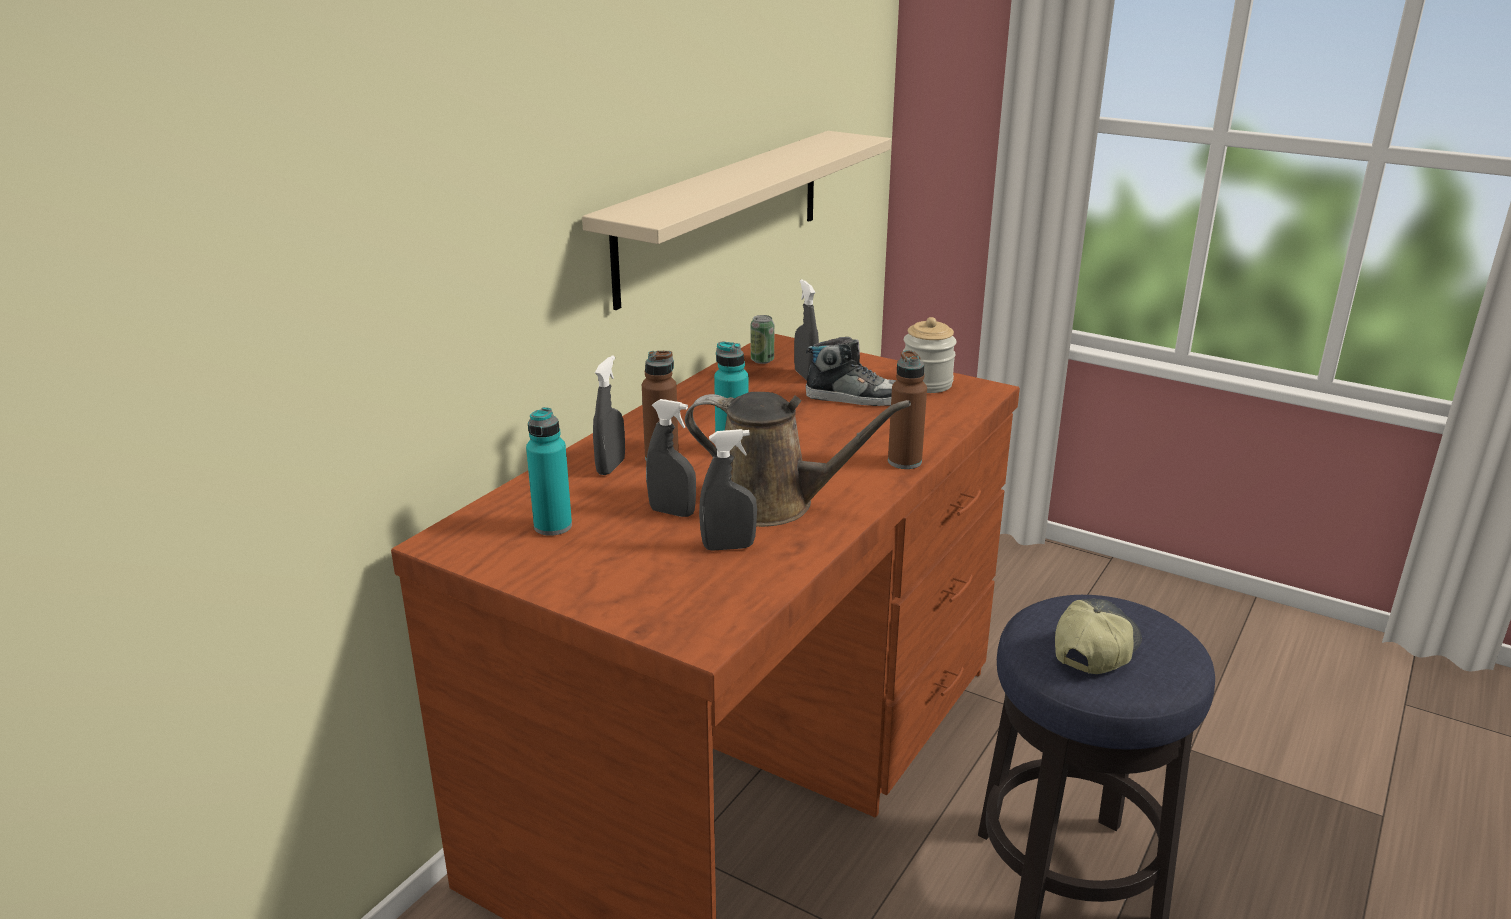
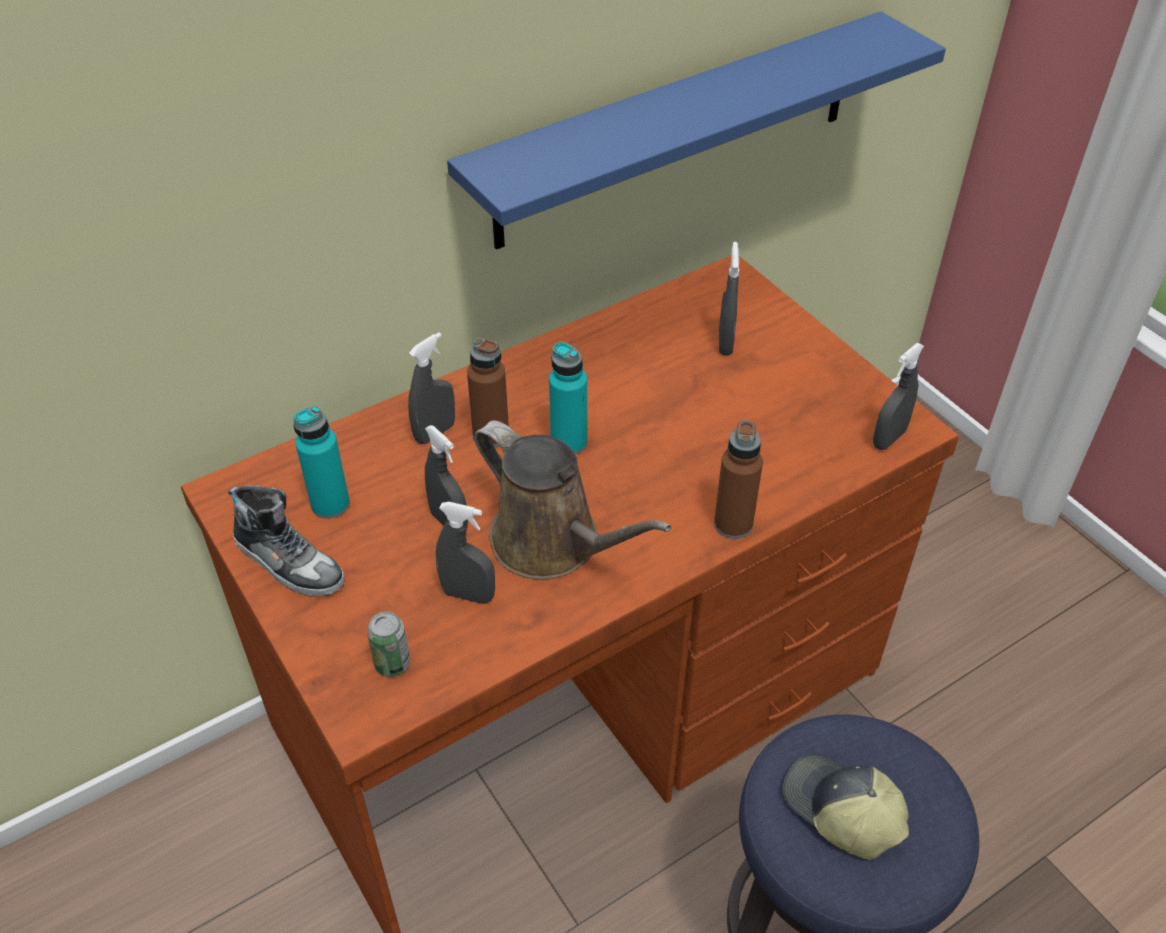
camera: 25 degrees right, 20 degrees up
(722, 214) = (678, 130): beige shelf -> blue shelf
(762, 360) = (695, 302): can -> can (392, 664)
(856, 397) = (755, 398): shoe -> shoe (289, 562)
(926, 384) = (851, 398): jar -> none
(973, 397) = (889, 439): none -> grey spray bottle
(1094, 648) = (840, 812): cap -> cap turned 105 degrees counterclockwise

